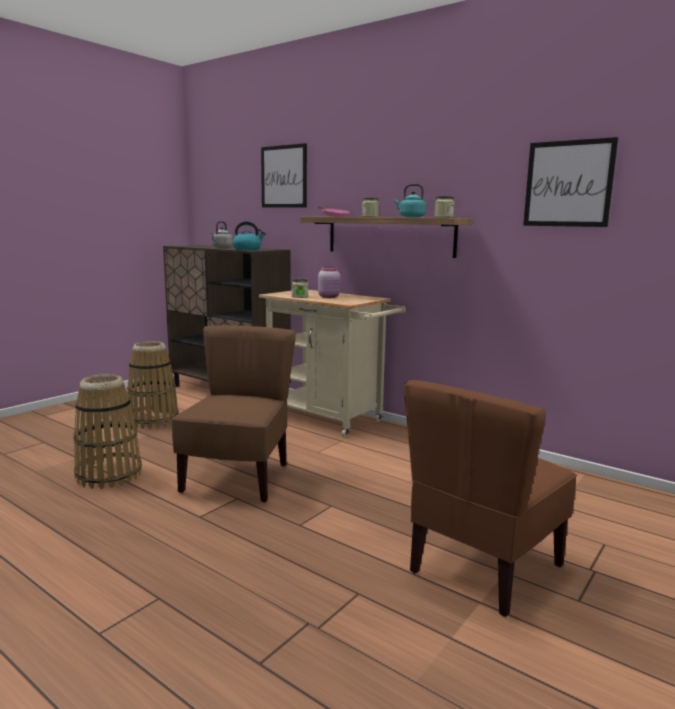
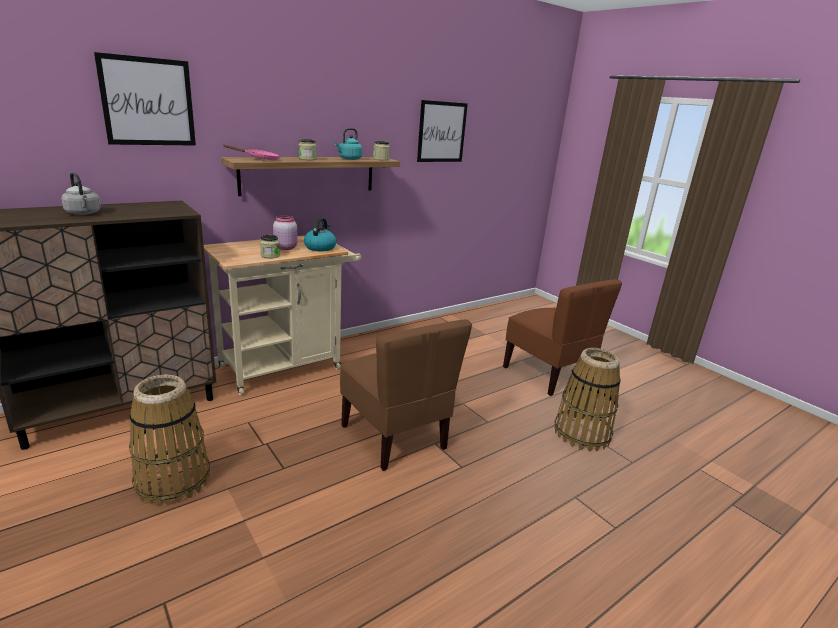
camera: 75 degrees left, 10 degrees up
(109, 475) = (341, 524): basket -> basket (582, 433)
(238, 478) = (395, 437): brown chair -> brown chair turned 150 degrees counterclockwise
(247, 249) = (160, 211): kettle -> kettle (320, 247)

